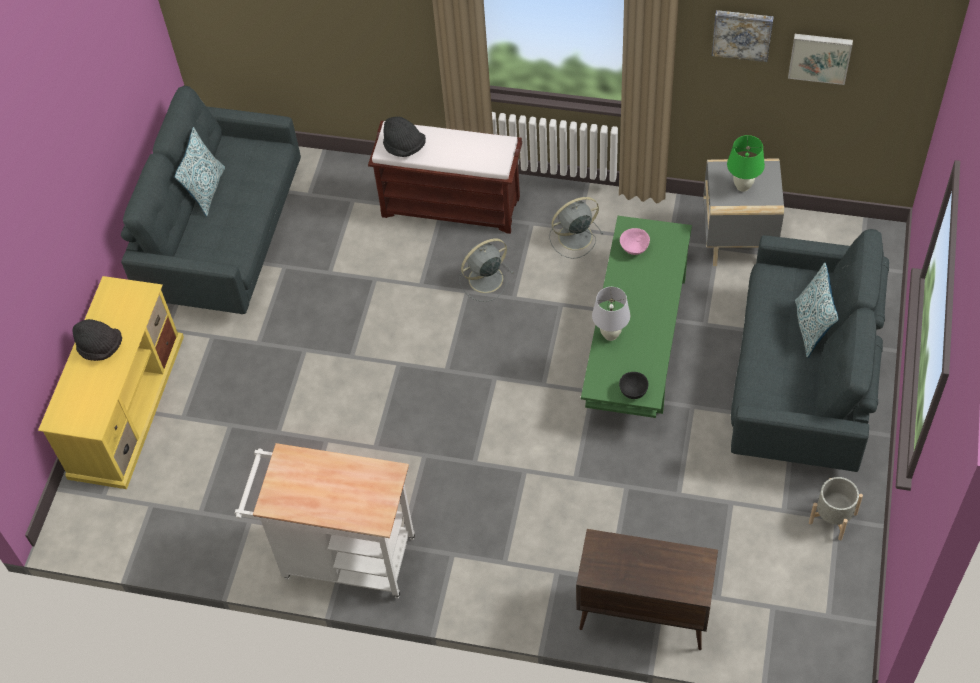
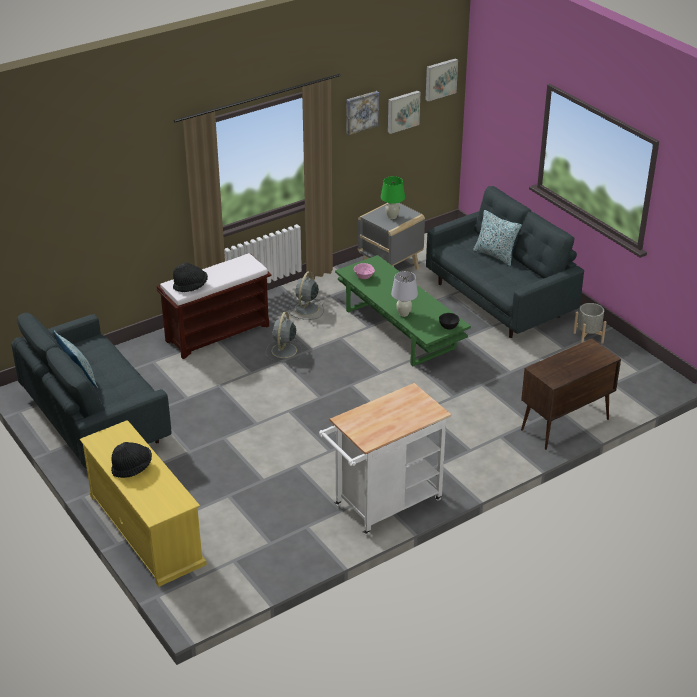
camera: 50 degrees left, 20 degrees down
(900, 39) = (440, 79): none -> picture

